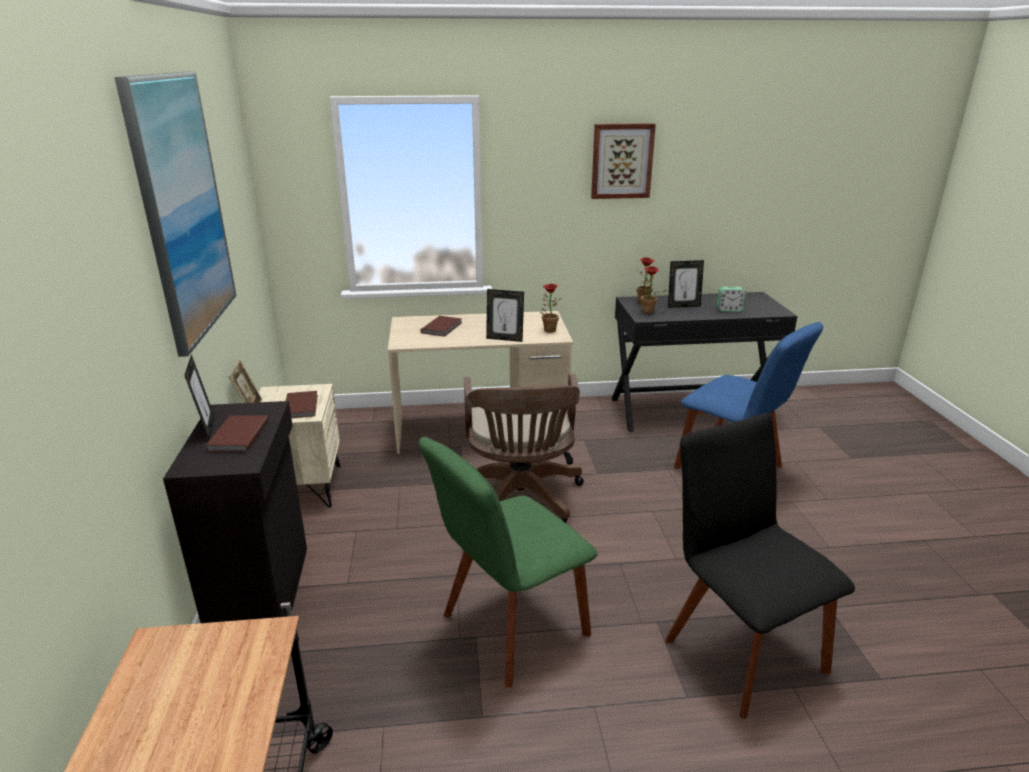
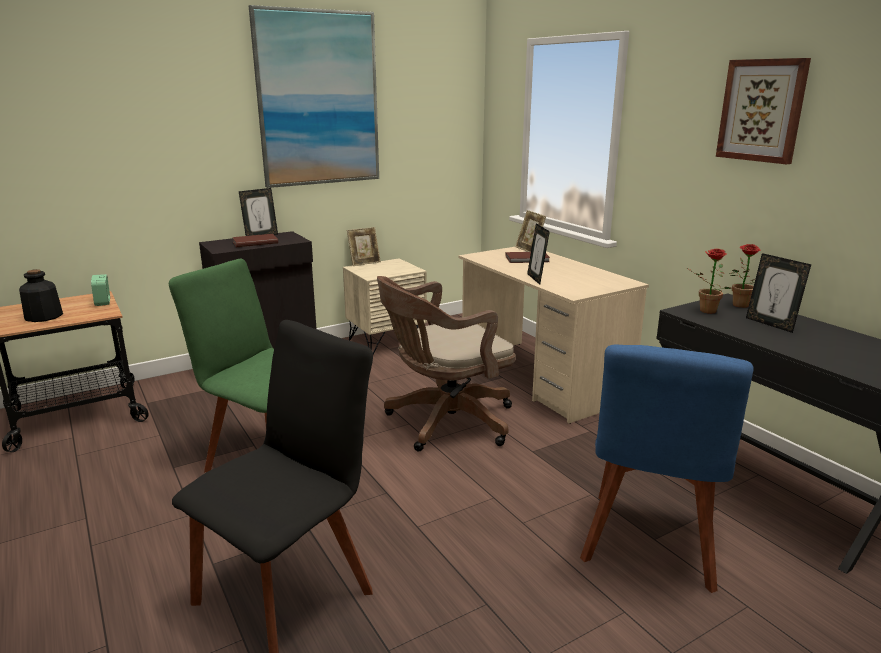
camera: 65 degrees right, 5 degrees down
(207, 714) = (43, 316): none -> bottle
(302, 406) = (382, 272): brown book -> none
(413, 320) = (529, 250): none -> picture frame
(548, 329) = (587, 288): potted plant -> none
(729, 309) = (817, 349): alarm clock -> alarm clock (103, 302)

